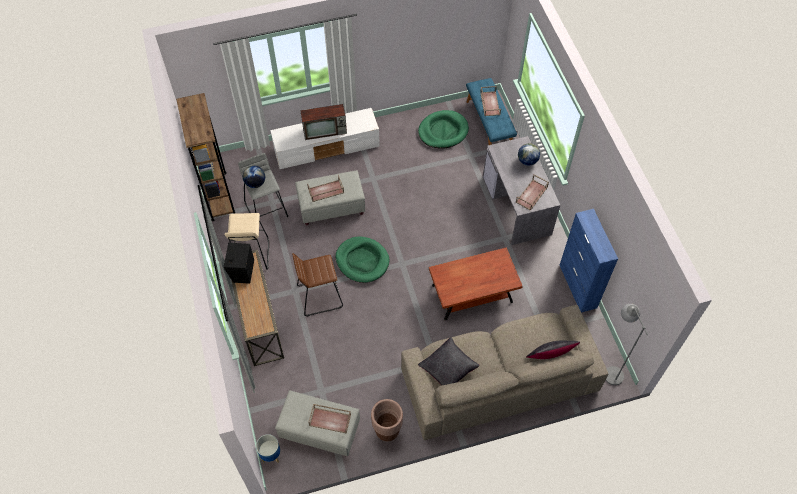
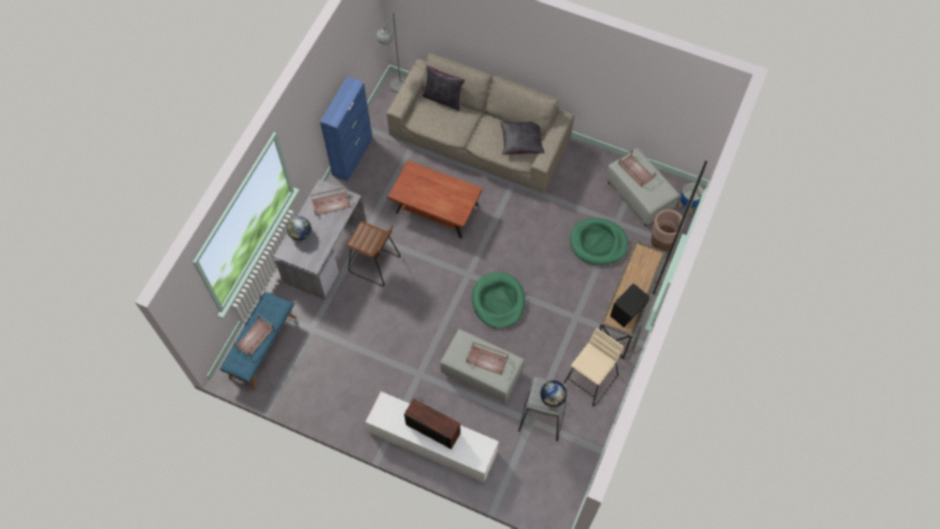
camera: 140 degrees left, 5 degrees up
(219, 196) = (576, 468): brown bookcase -> none
(319, 296) = (559, 297): brown stool -> brown stool (375, 265)
(387, 431) = (590, 162): brown planter -> brown planter (661, 243)
(443, 131) = (309, 374): green dog bed -> green dog bed (598, 243)

